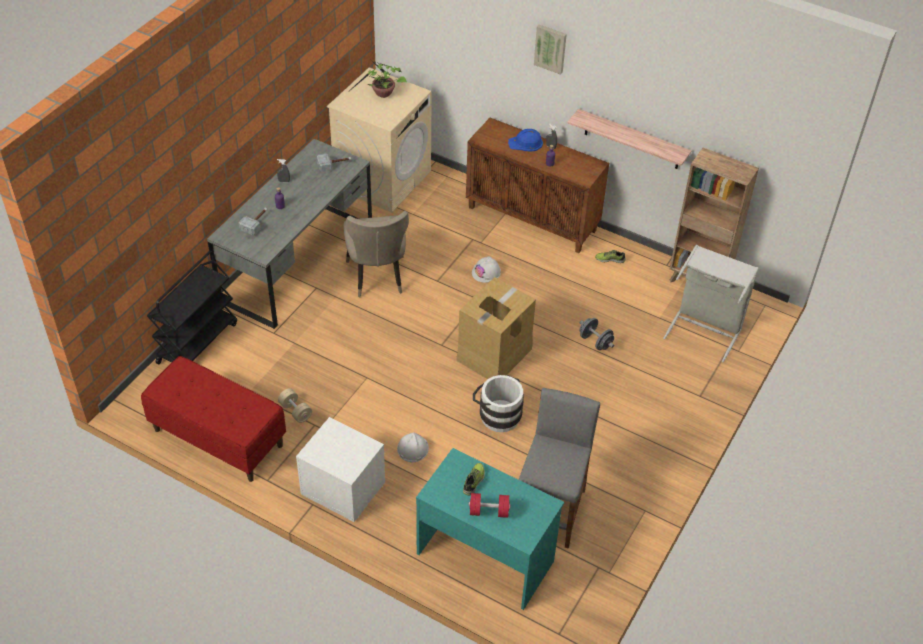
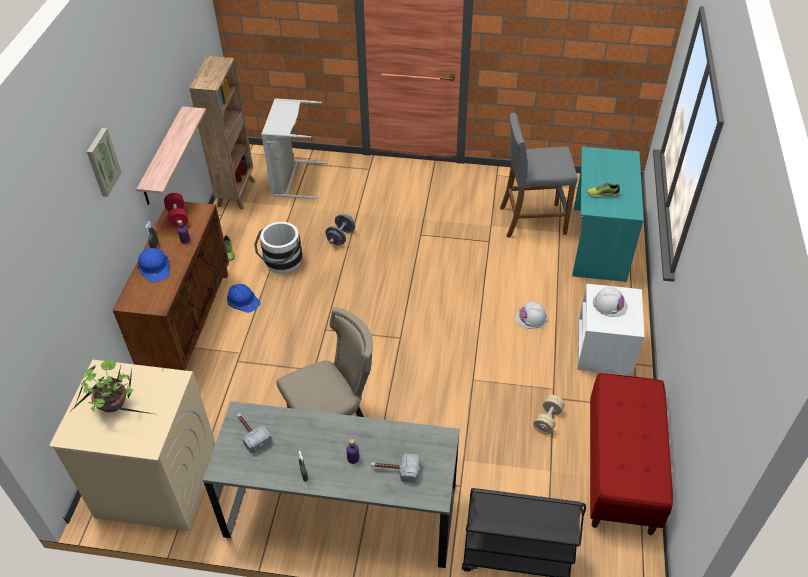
camera: 110 degrees left, 0 degrees up
(486, 272) = (284, 335): white hard hat -> white hard hat (610, 304)
(489, 511) = (622, 179): red dumbbell -> red dumbbell (177, 217)
(493, 353) = (391, 297): cardboard box -> none
(497, 414) = (459, 275): white bucket -> white bucket (281, 263)
(542, 256) = (243, 300): none -> blue hard hat

